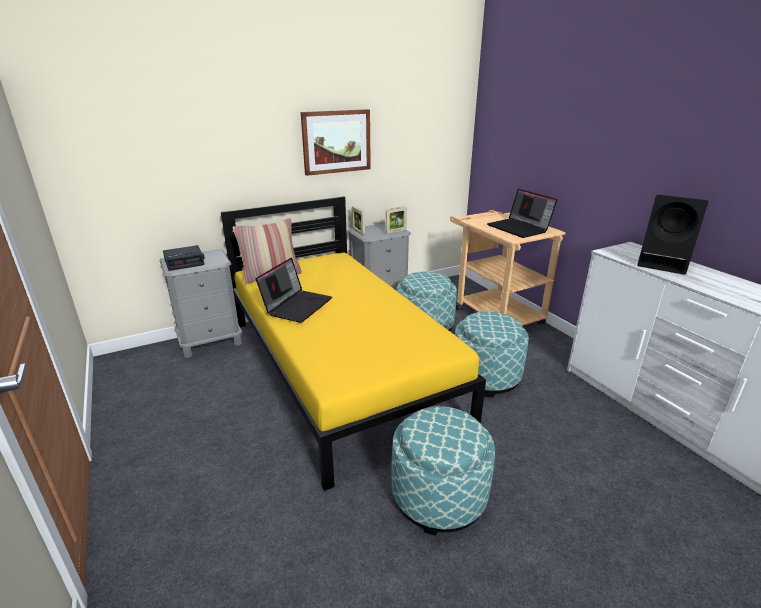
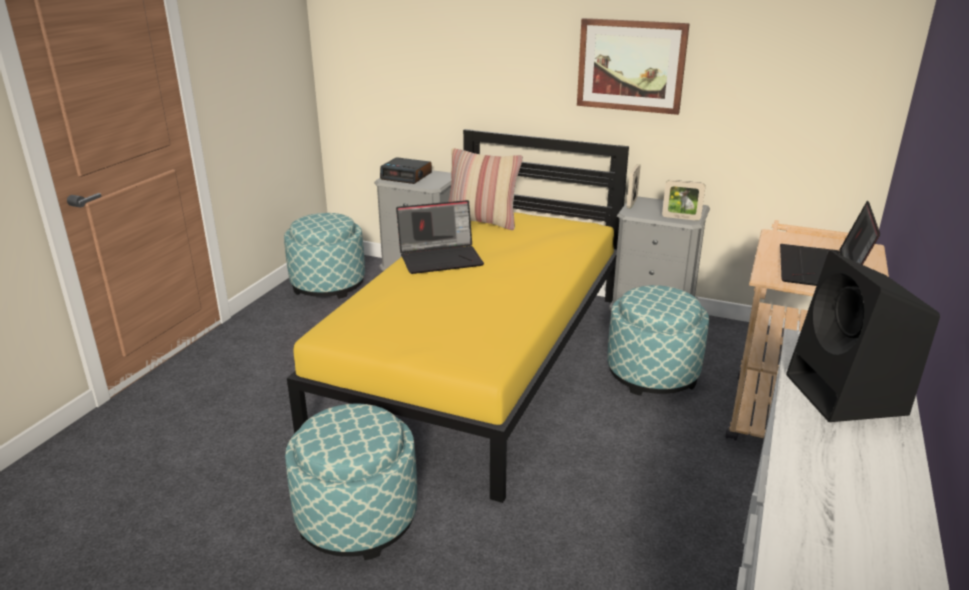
camera: 50 degrees right, 0 degrees up
(486, 377) = (614, 466): ottoman -> ottoman (328, 284)

